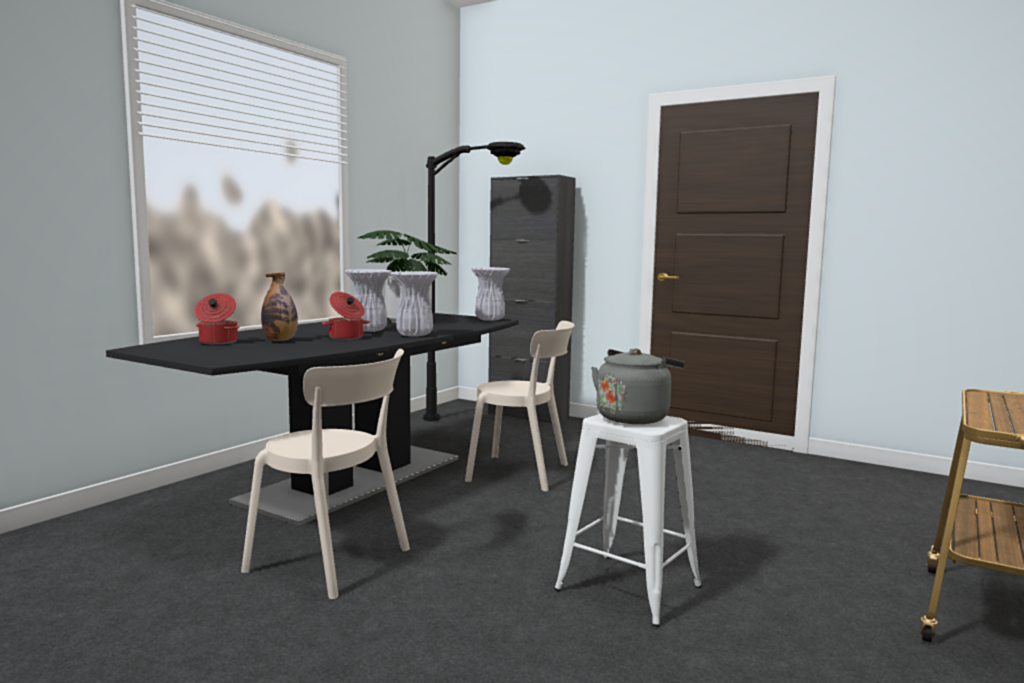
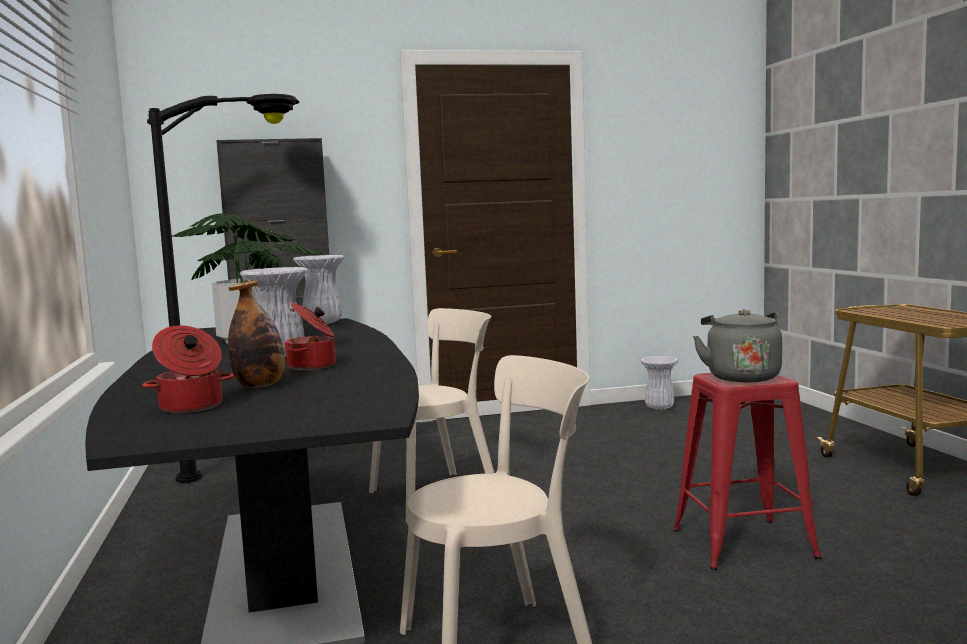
camera: 45 degrees left, 0 degrees up
(415, 335) = (364, 348): white vase -> white vase (660, 407)
(628, 588) = (743, 544): white stool -> red stool

